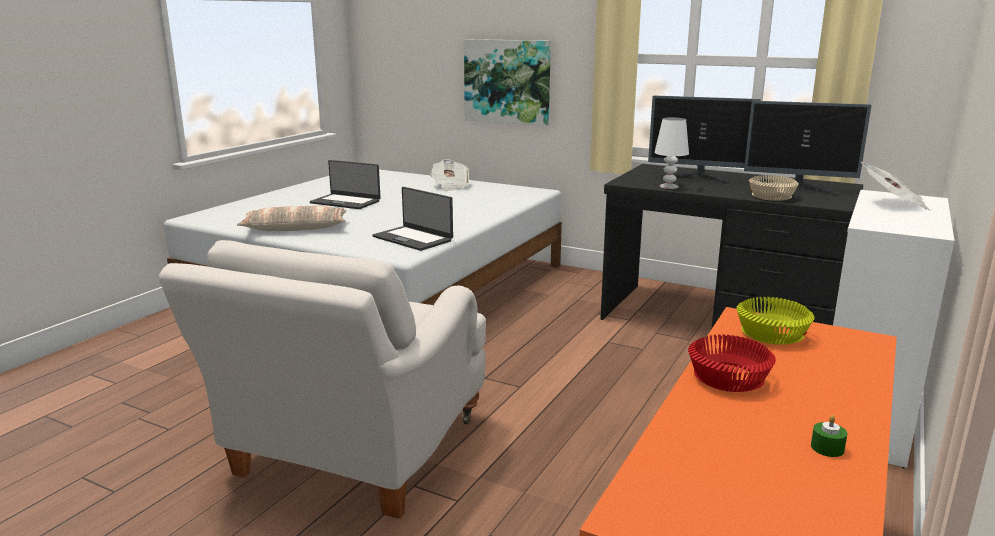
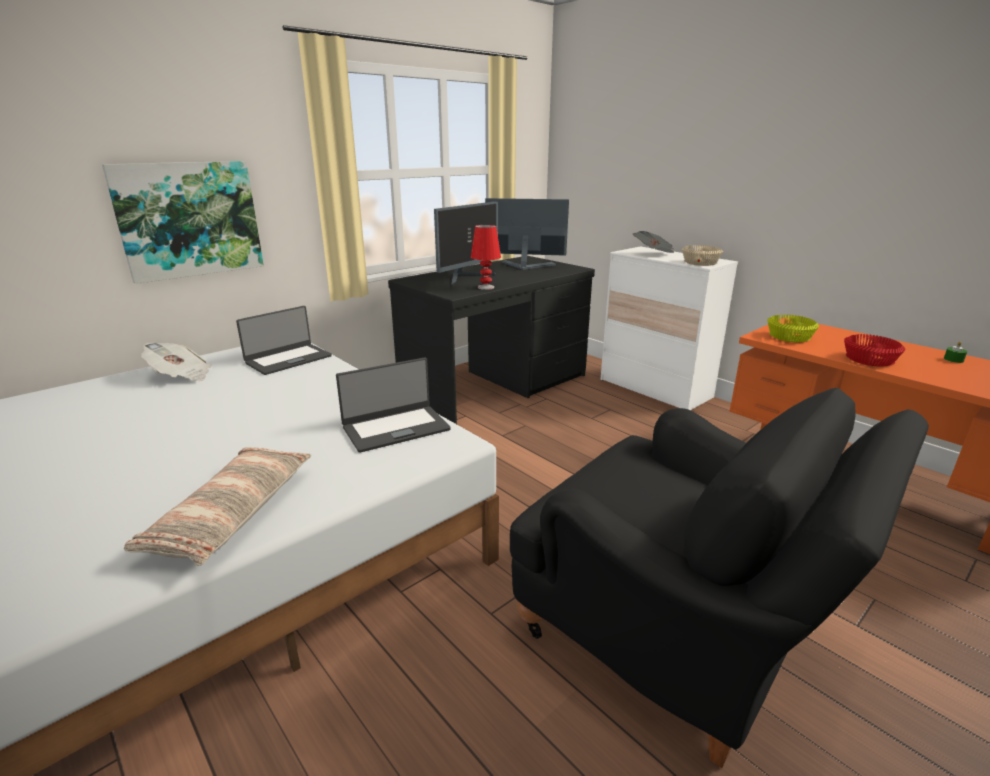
camera: 70 degrees left, 5 degrees up
(346, 202) = (133, 454): laptop -> laptop (288, 359)
(352, 453) = (677, 636): white armchair -> black armchair
(668, 186) = (486, 287): white table lamp -> red table lamp
(770, 196) = (542, 274): beige bowl -> beige bowl (699, 262)
(798, 188) = (525, 266): monitor -> monitor turned 120 degrees counterclockwise

